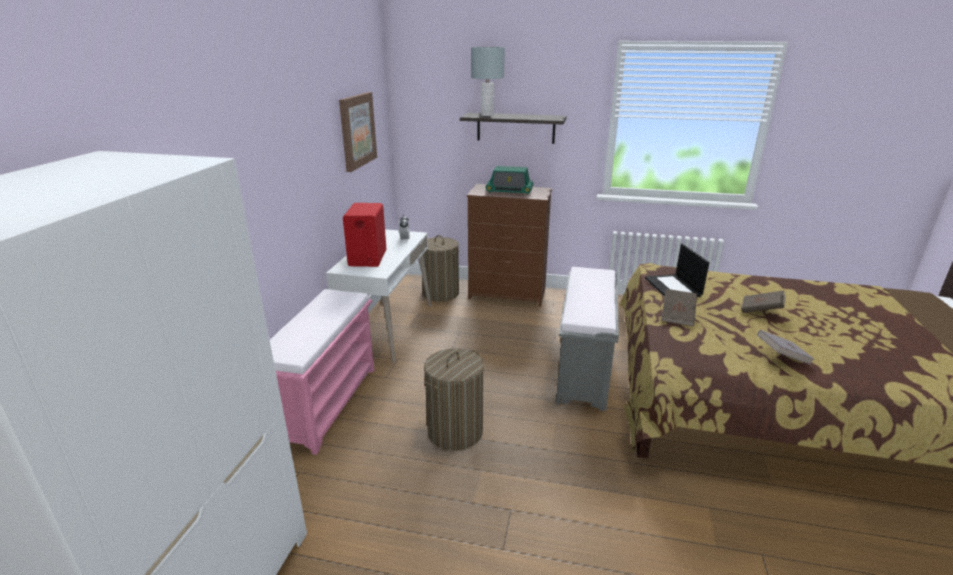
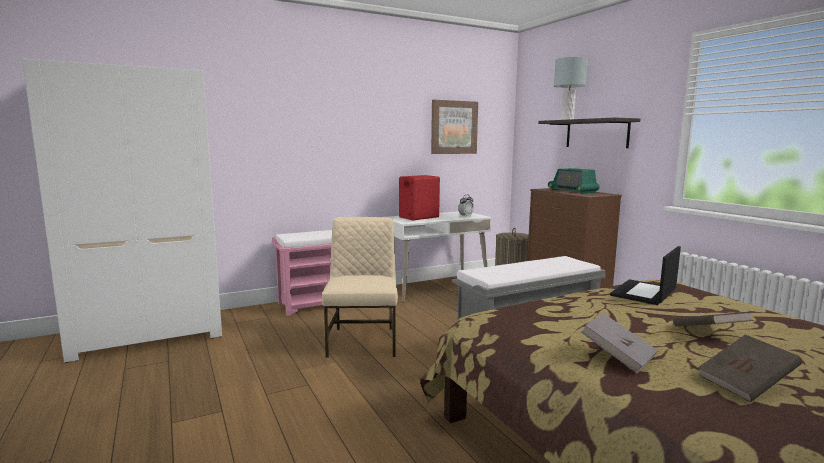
camera: 50 degrees right, 15 degrees down
(455, 431) = (363, 341): laundry basket -> beige chair
(677, 316) = (584, 303): brown book -> brown book (745, 384)

